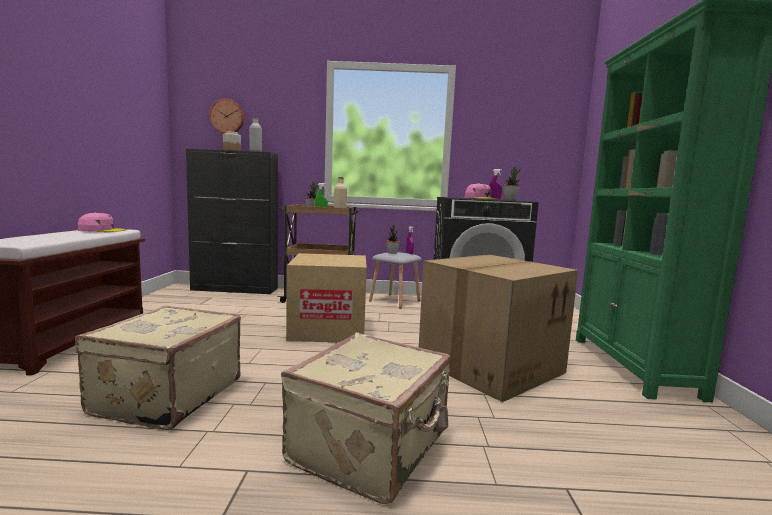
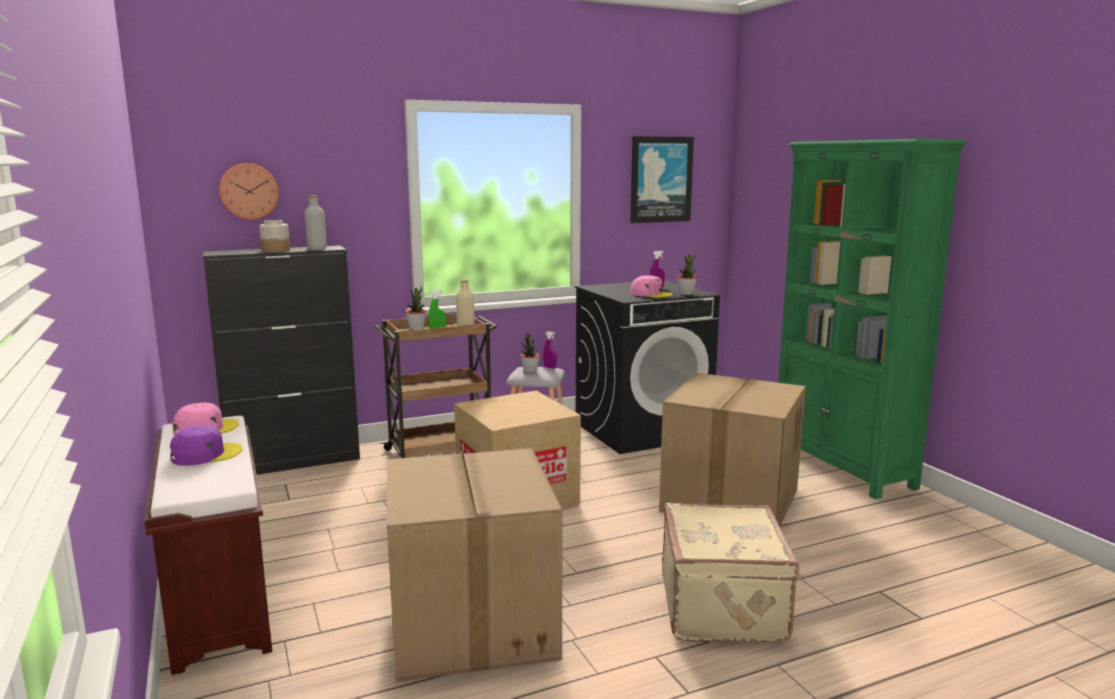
camera: 25 degrees left, 5 degrees up
(62, 235) = (205, 454): none -> purple cap
(165, 396) = (475, 624): beige suitcase -> cardboard box
(521, 125) = (660, 179): none -> picture

